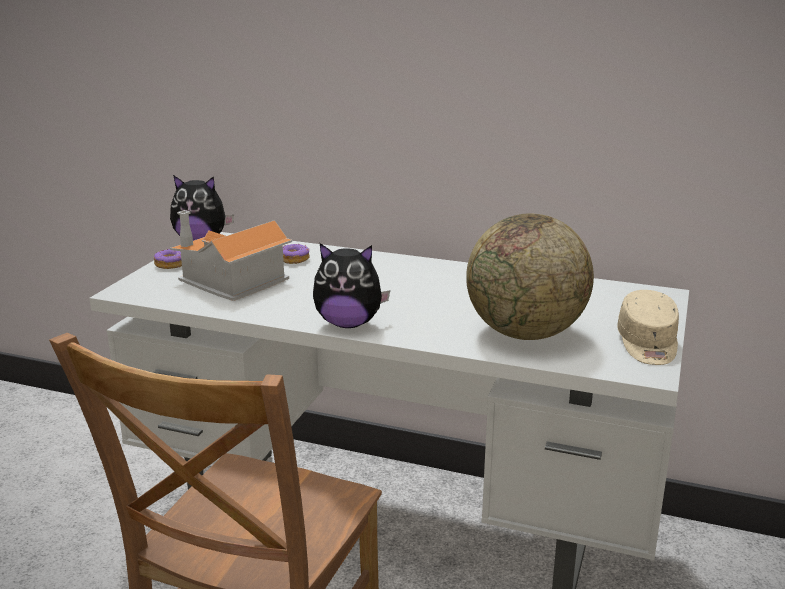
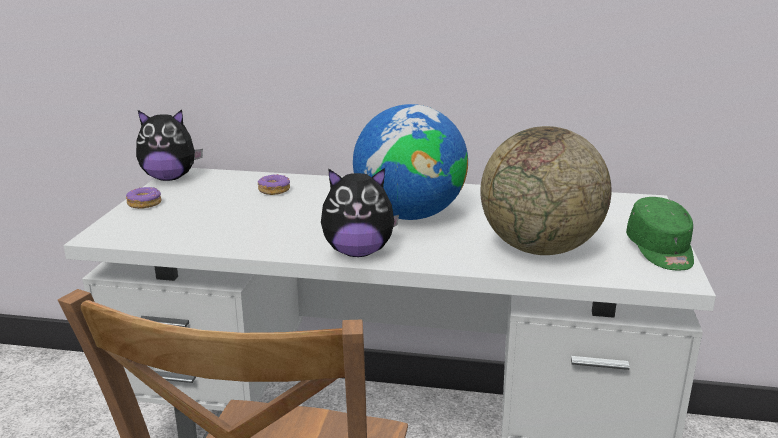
camera: 10 degrees left, 0 degrees up
(230, 282) = (215, 217): toy house -> none
(413, 292) = (409, 215): none -> globe
(647, 344) = (660, 250): beige cap -> green cap

